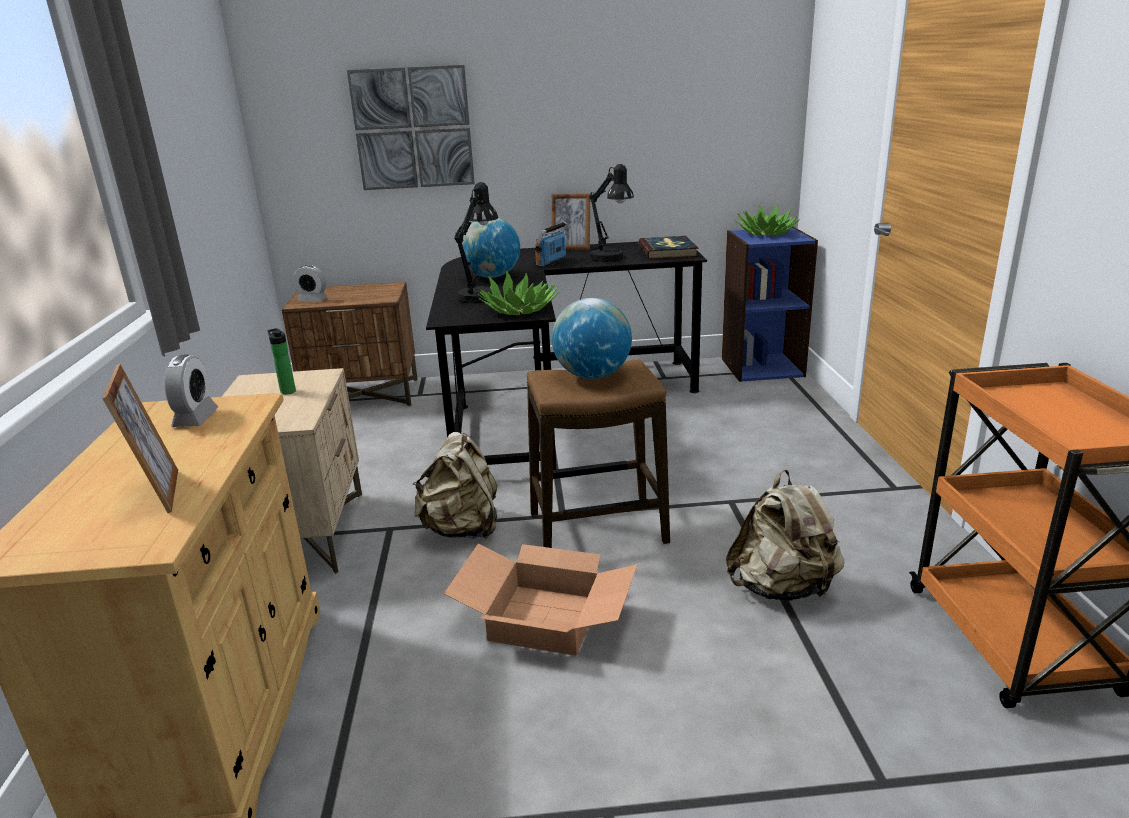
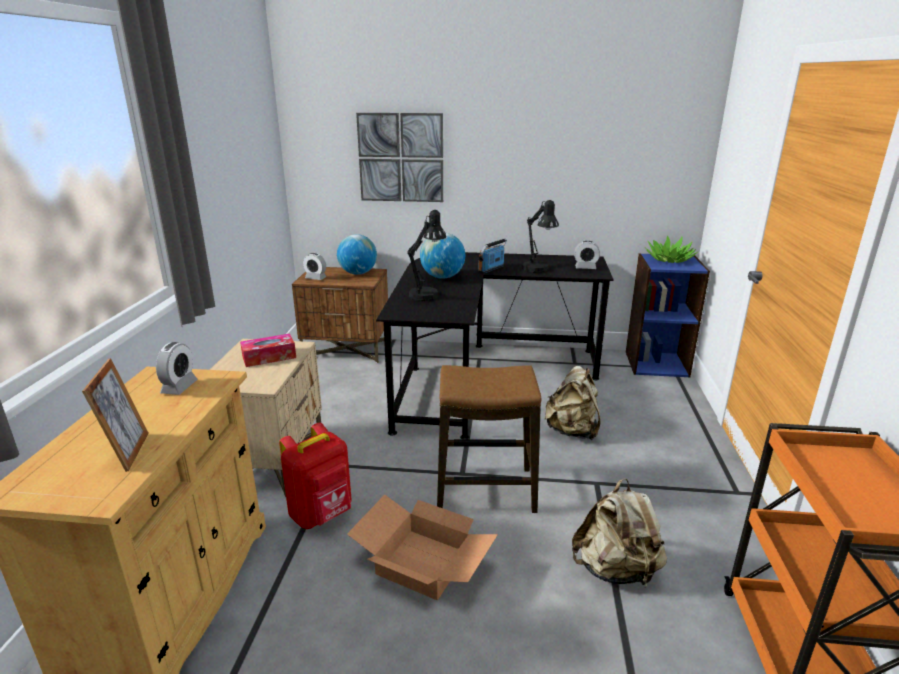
camera: 10 degrees right, 0 degrees up
(287, 391) = (269, 357): bottle -> tissue box
(393, 586) = (322, 514): none -> red backpack
(462, 529) = (384, 474): beige backpack -> beige backpack (572, 431)
(519, 310) = (450, 311): potted plant -> none
(571, 248) = (512, 256): picture frame -> none
(592, 376) = (489, 376): globe -> globe (358, 273)
(668, 251) = (585, 267): book -> alarm clock

